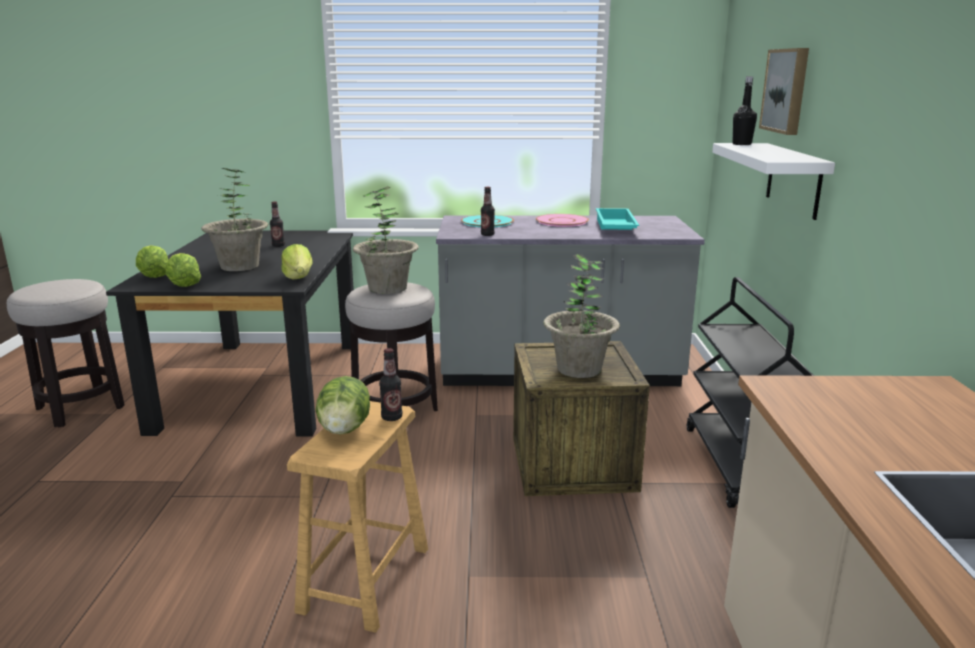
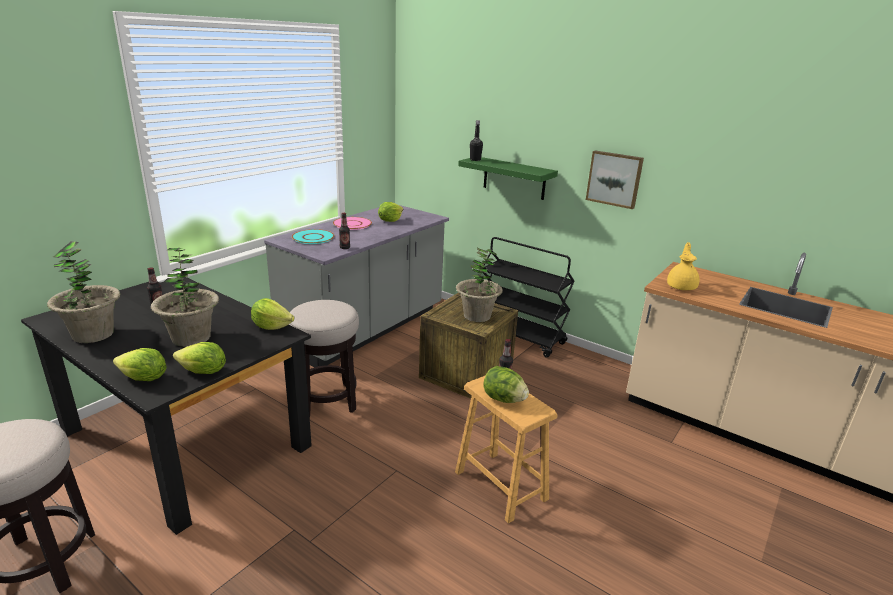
camera: 55 degrees left, 5 degrees up
(387, 288) = (319, 310): potted plant -> potted plant (93, 334)
(614, 227) = (390, 221): turquoise tray -> lettuce
(787, 90) = (495, 127): picture -> picture (614, 179)
(793, 179) = (514, 178): white shelf -> green shelf
(824, 402) = (681, 286): none -> yellow teapot

